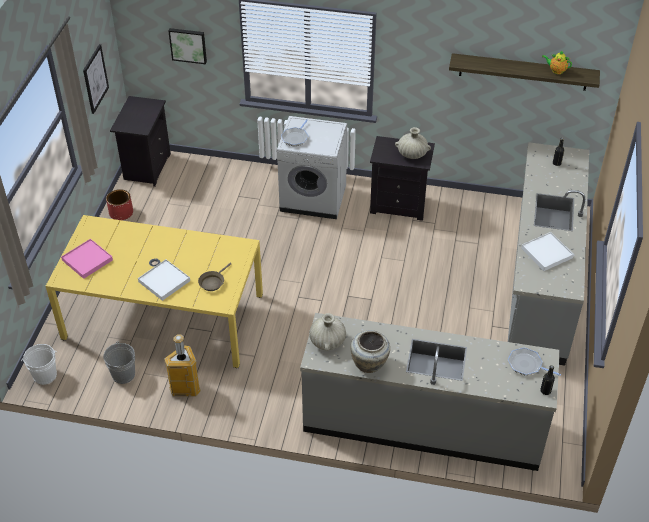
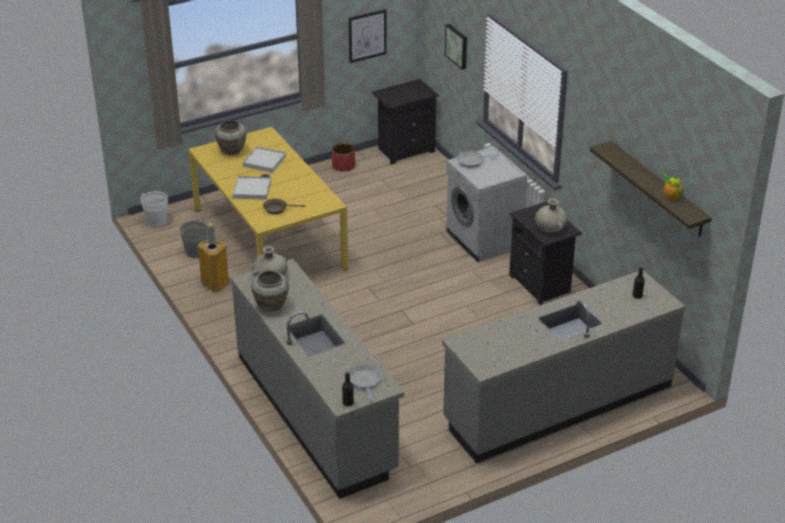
camera: 50 degrees right, 10 degrees down
(87, 260) = (231, 151): pink tray -> beige vase
(546, 253) = (510, 338): white tray -> white tray (264, 161)

